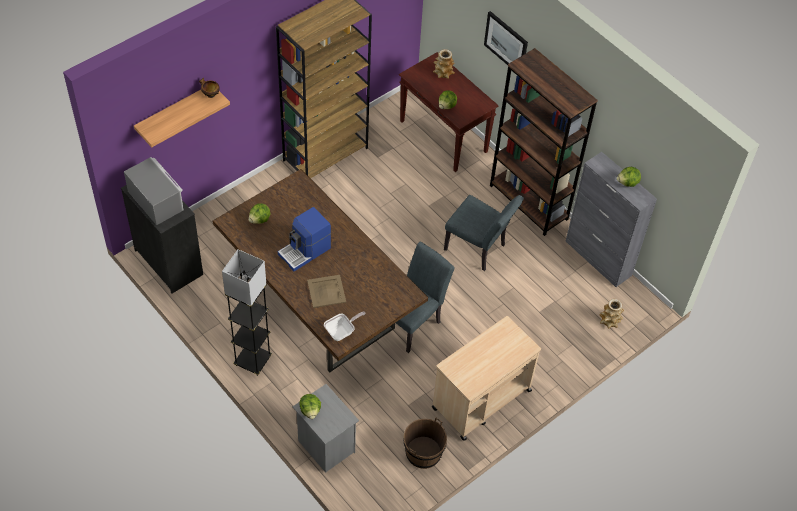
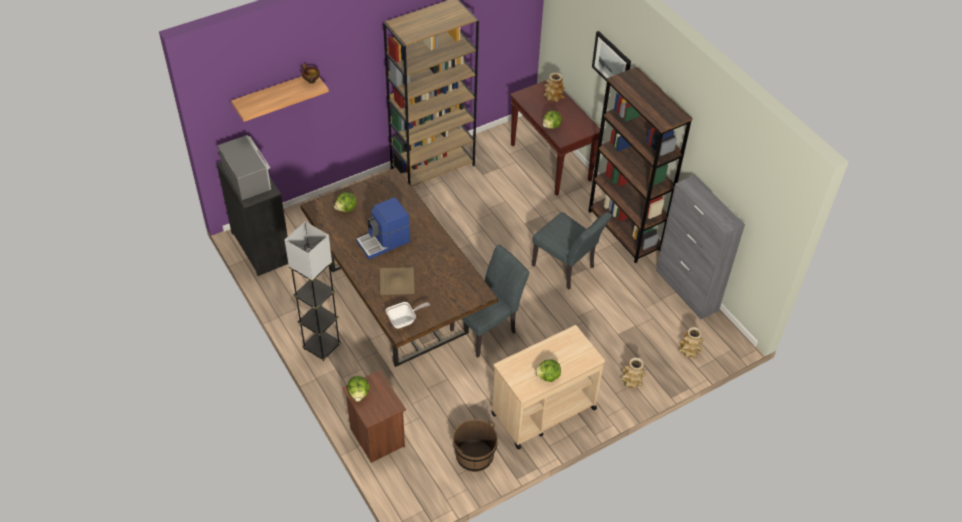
camera: 10 degrees right, 5 degrees down
(325, 447) = (376, 437): grey nightstand -> brown nightstand
(560, 358) = (631, 381): none -> vase
(627, 183) = (716, 206): lettuce -> lettuce (548, 377)

